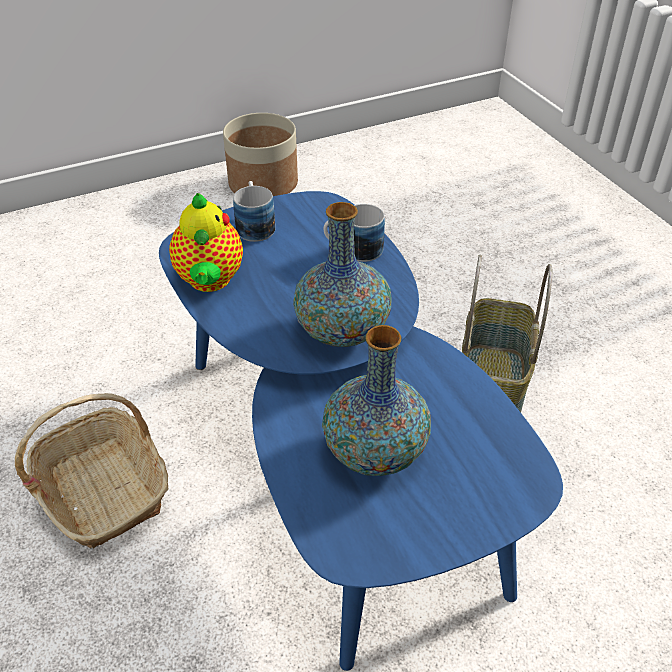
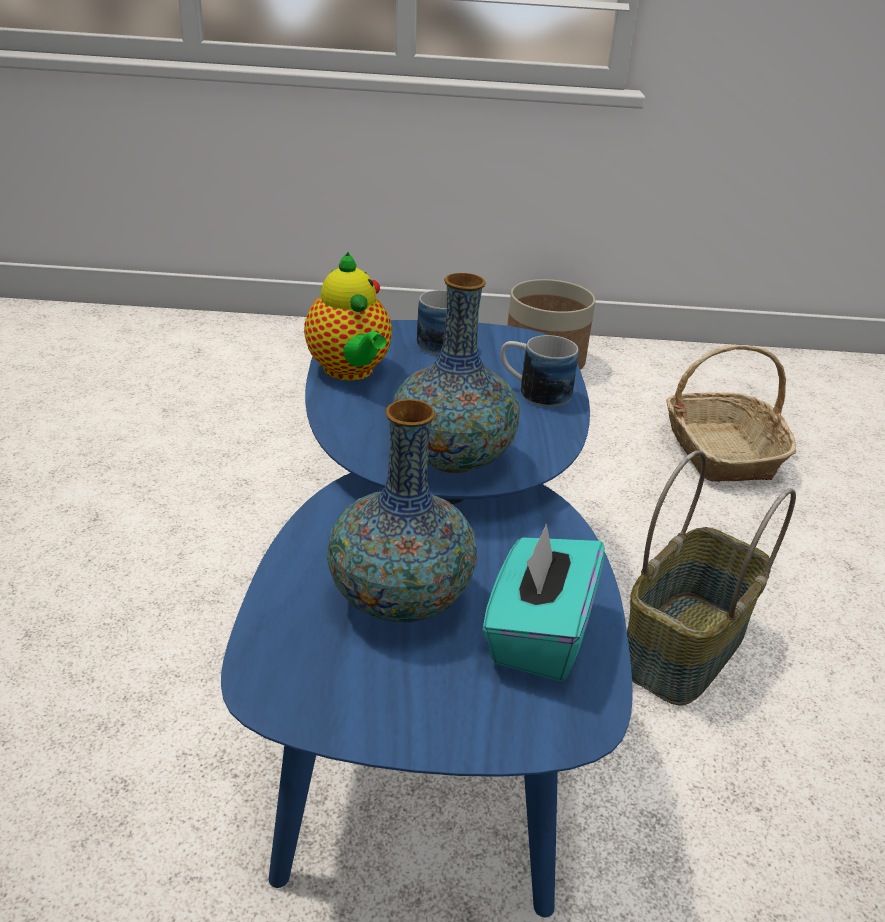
camera: 25 degrees right, 10 degrees down
(103, 489) = (170, 575): basket -> basket (719, 451)
(210, 281) = (350, 371): teapot -> teapot turned 45 degrees counterclockwise
(473, 438) = (538, 634): none -> turquoise tissue box

